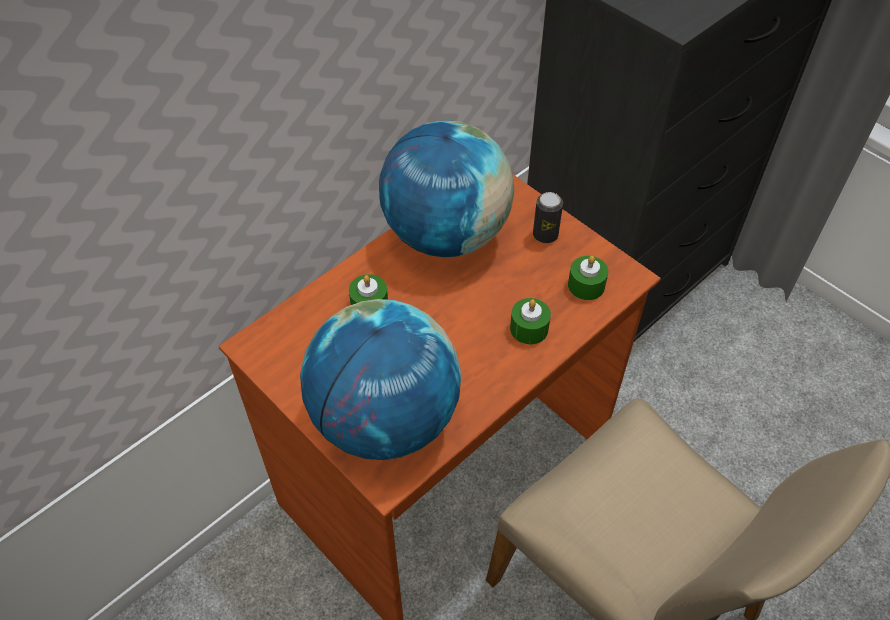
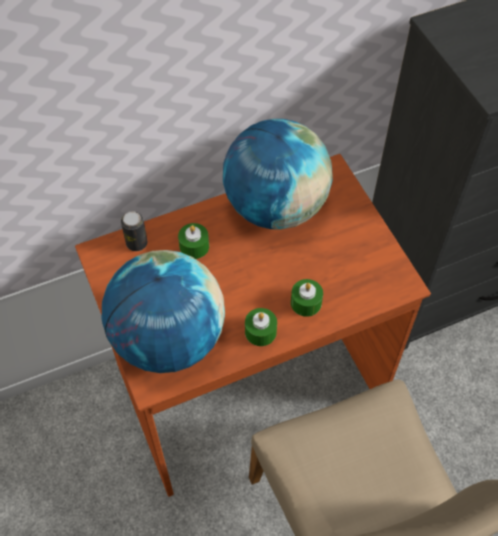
camera: 20 degrees right, 5 degrees up
(545, 235) = (353, 230): can -> can (136, 243)
(586, 285) = (367, 281): green candle -> green candle (260, 332)

